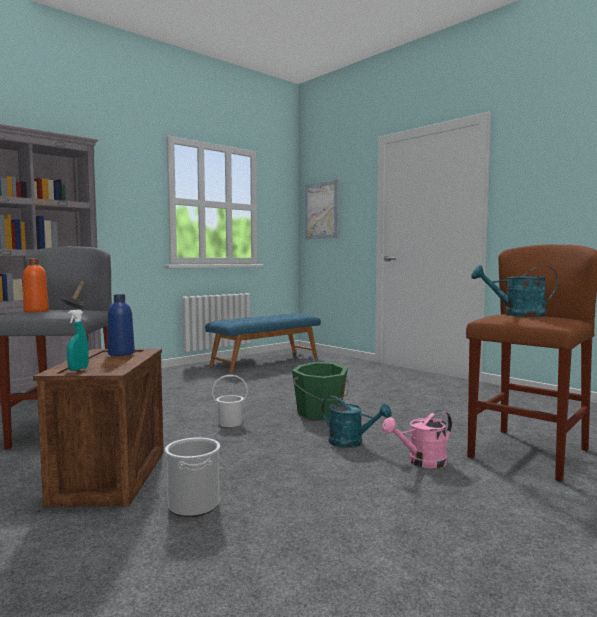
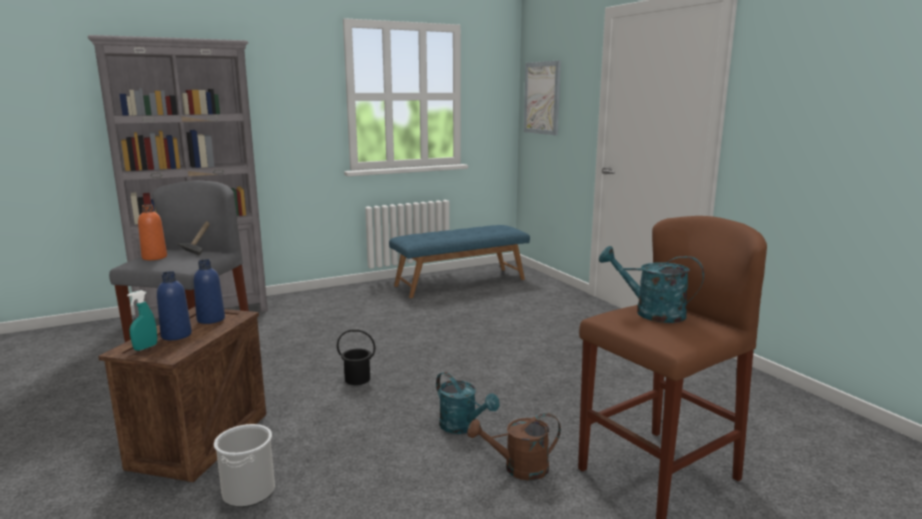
camera: 15 degrees right, 10 degrees up
(100, 362) = (176, 335): none -> blue bottle
(230, 423) = (357, 379): white bucket -> black bucket
(320, 413) = (462, 374): green bucket -> none
(421, 462) = (518, 469): pink watering can -> brown watering can

